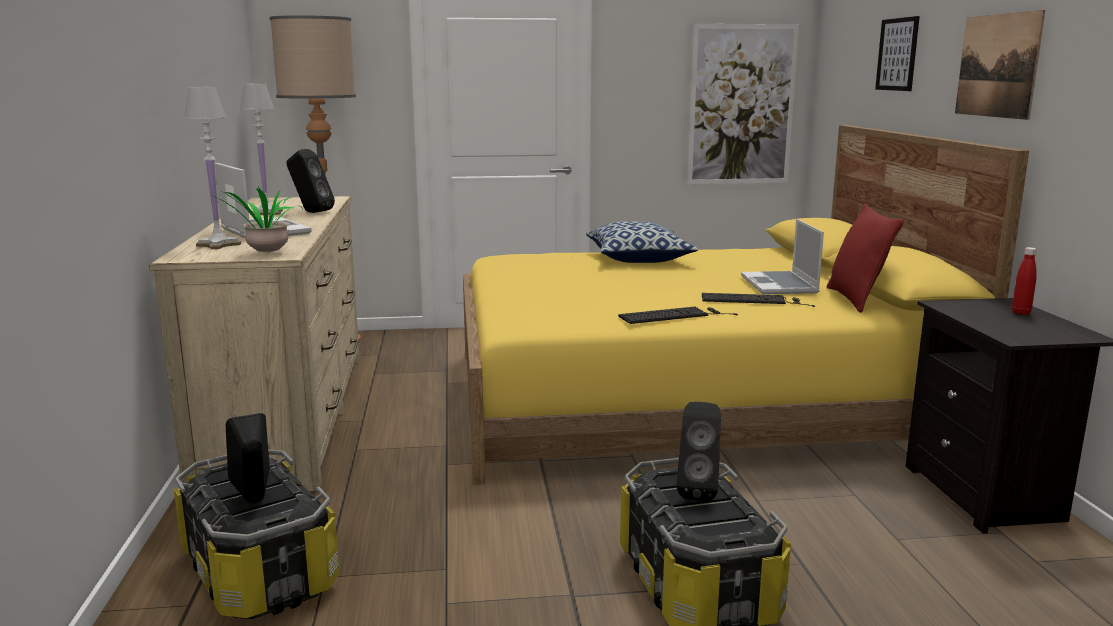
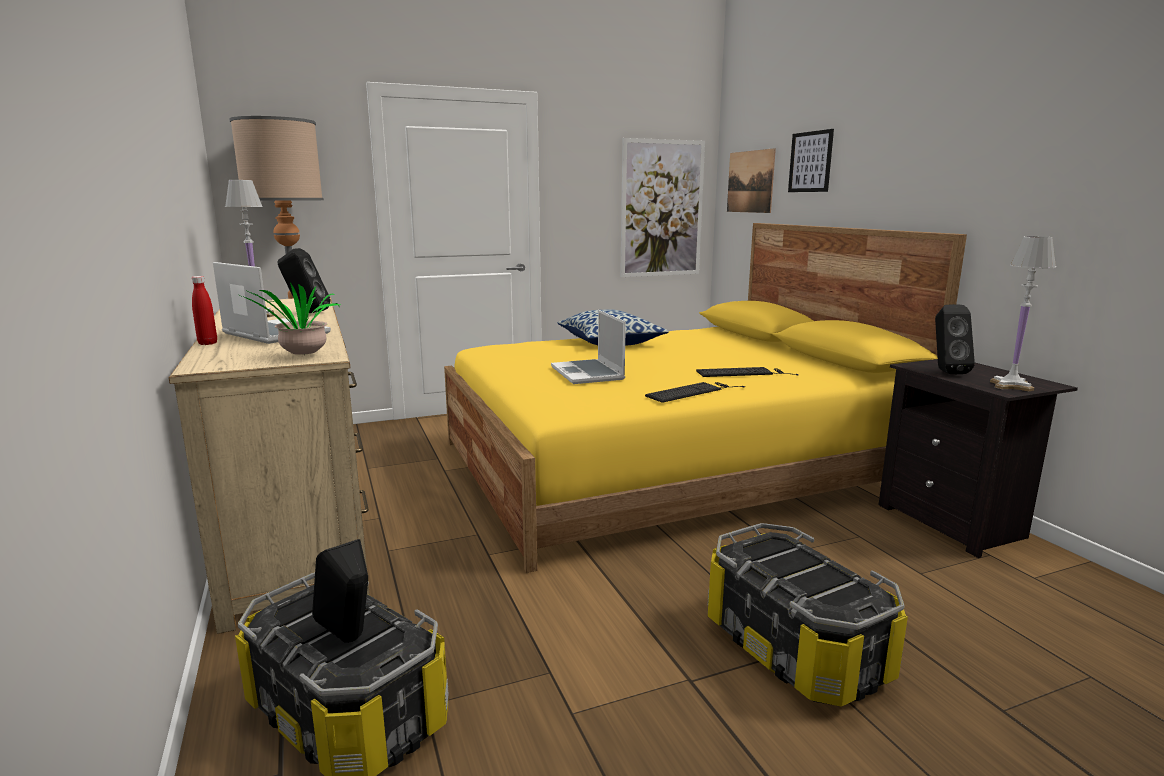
camera: 15 degrees left, 0 degrees up
(218, 245) = (236, 350): white table lamp -> white table lamp (1010, 386)
(698, 491) = (791, 559): black speaker -> black speaker (945, 372)
(780, 285) = (749, 358): laptop -> laptop (588, 374)
(856, 299) = (821, 367): red pillow -> none
(997, 65) = (924, 166): picture -> picture (750, 181)
(1021, 313) = (977, 369): red bottle -> red bottle (207, 343)

